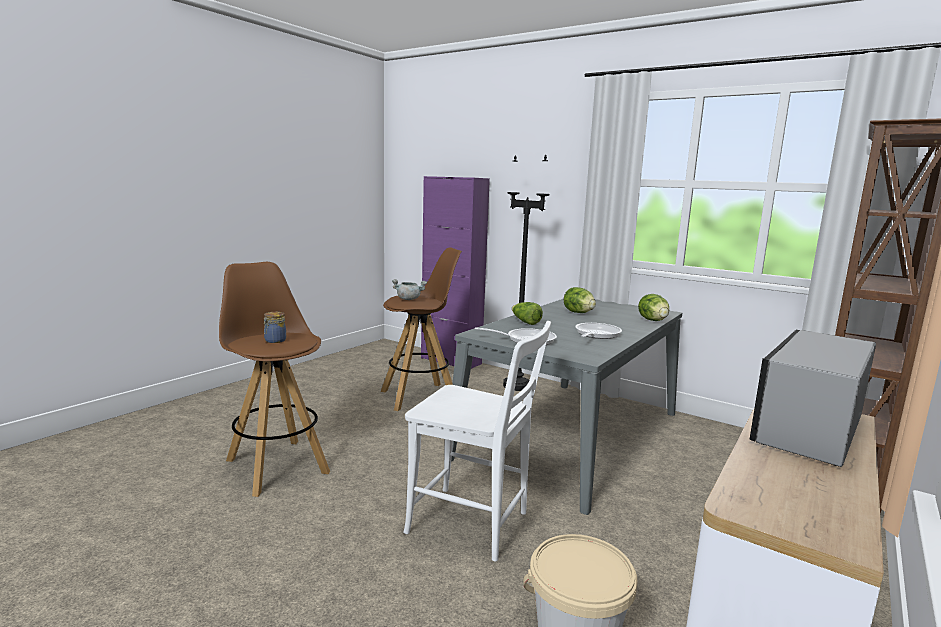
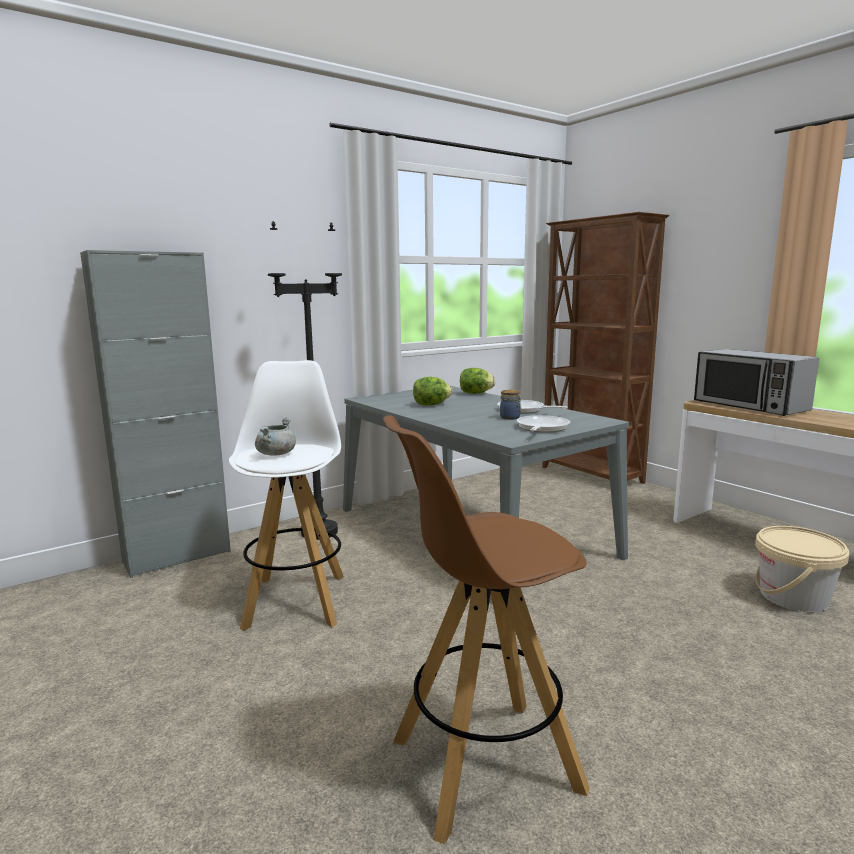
camera: 70 degrees left, 0 degrees up
(274, 341) = (512, 538): jar -> jar (510, 418)
(420, 396) = (296, 599): brown stool -> white stool
(451, 361) = (177, 556): purple cabinet -> grey cabinet
(474, 524) = (650, 613): white chair -> none
(525, 322) = (463, 422): lettuce -> none

